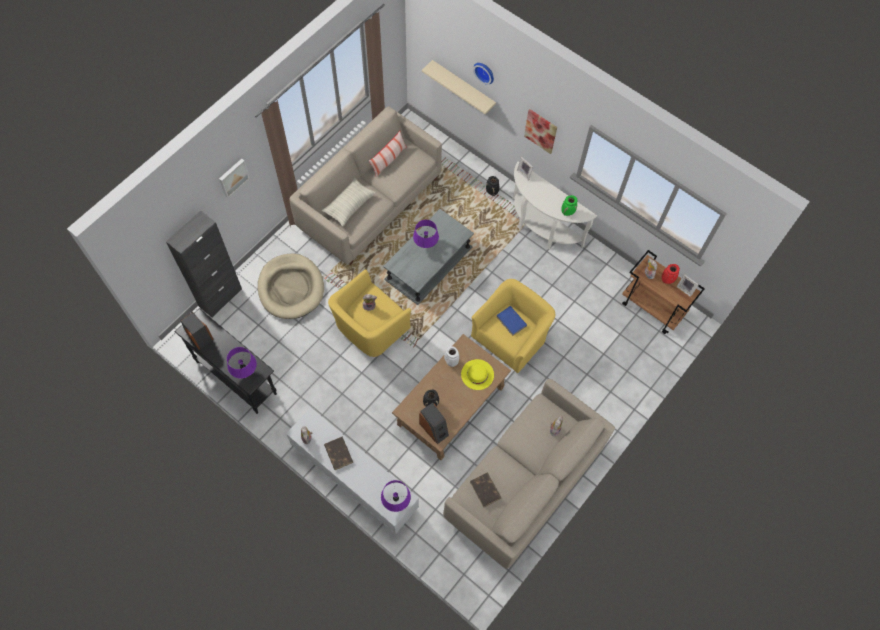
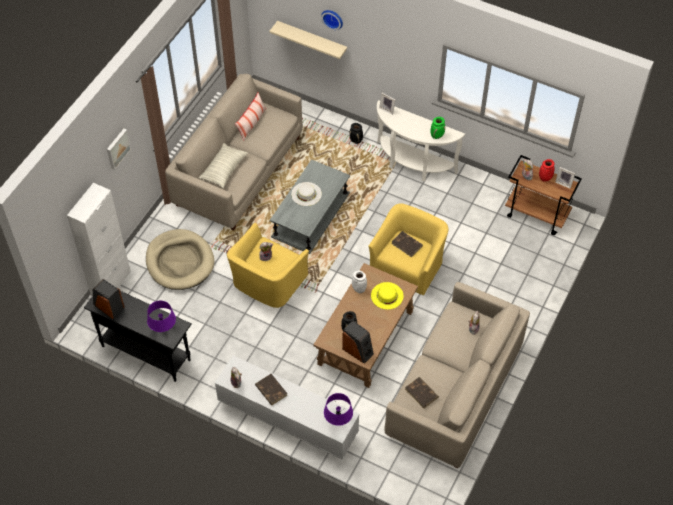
camera: 10 degrees left, 10 degrees down
(220, 297) = (111, 283): black cabinet -> white cabinet
(425, 245) = (306, 194): purple table lamp -> white hat
(511, 321) = (407, 245): blue book -> brown book
(540, 131) = (396, 63): picture -> none

